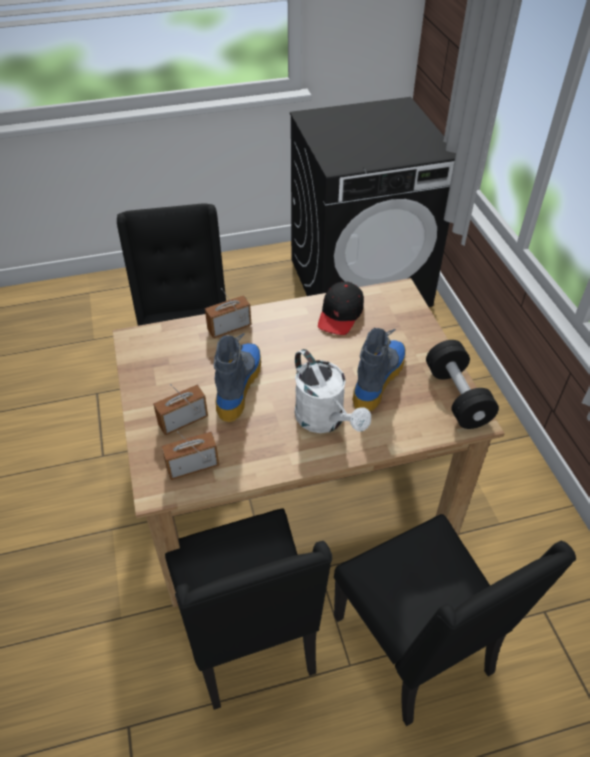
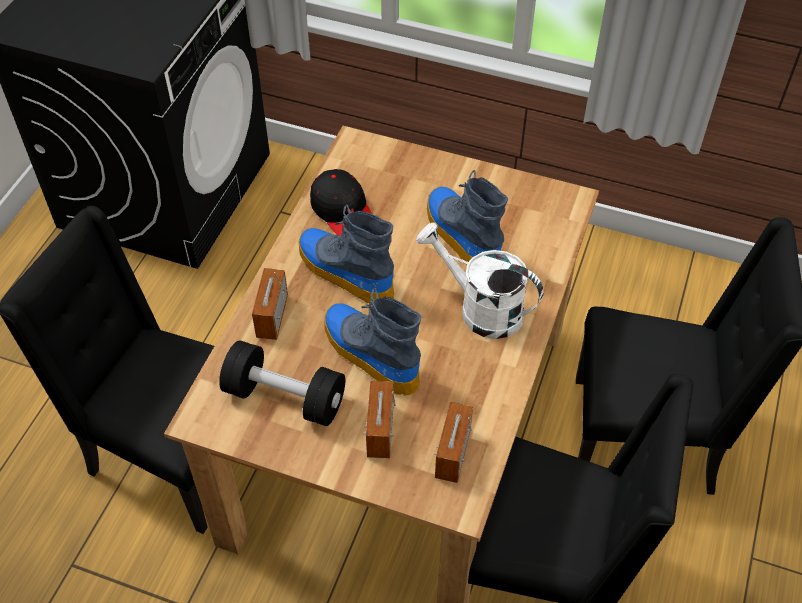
camera: 55 degrees left, 5 degrees up
(292, 340) = (344, 273): none -> boot
(325, 420) = (480, 309): white watering can -> white watering can turned 150 degrees counterclockwise
(457, 397) = (532, 194): black dumbbell -> black dumbbell (285, 397)

